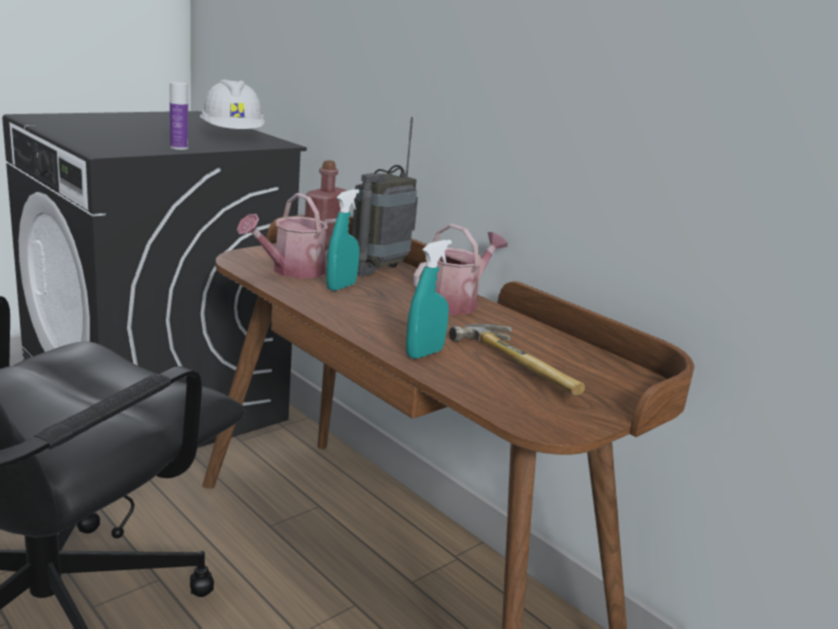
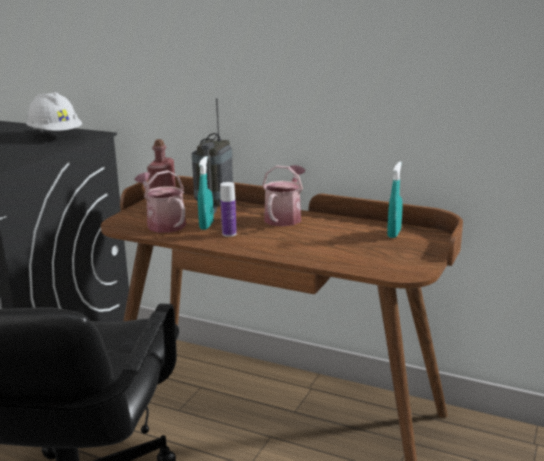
camera: 20 degrees left, 0 degrees up
(179, 148) = (36, 153): bottle -> bottle (229, 234)
(292, 271) = (163, 224): watering can -> watering can turned 120 degrees clockwise
(424, 353) = (303, 252): turquoise spray bottle -> turquoise spray bottle (394, 233)
(524, 365) = (362, 243): hammer -> none

